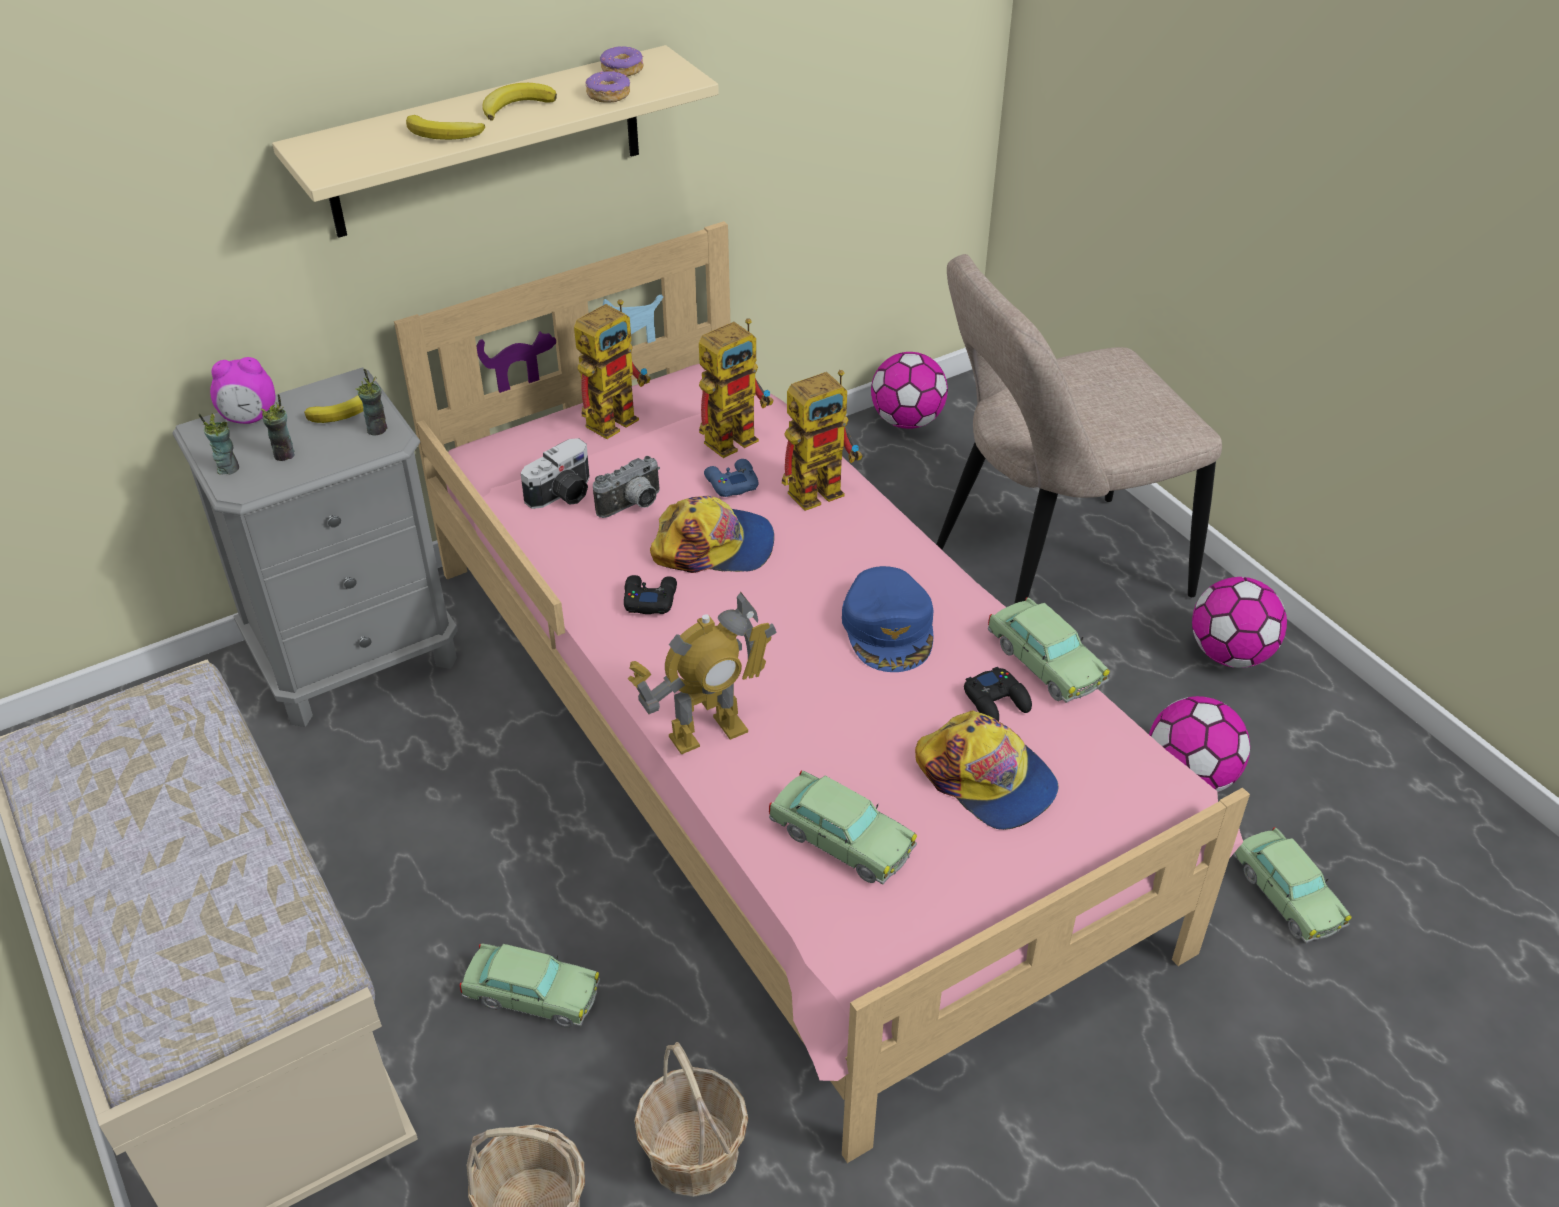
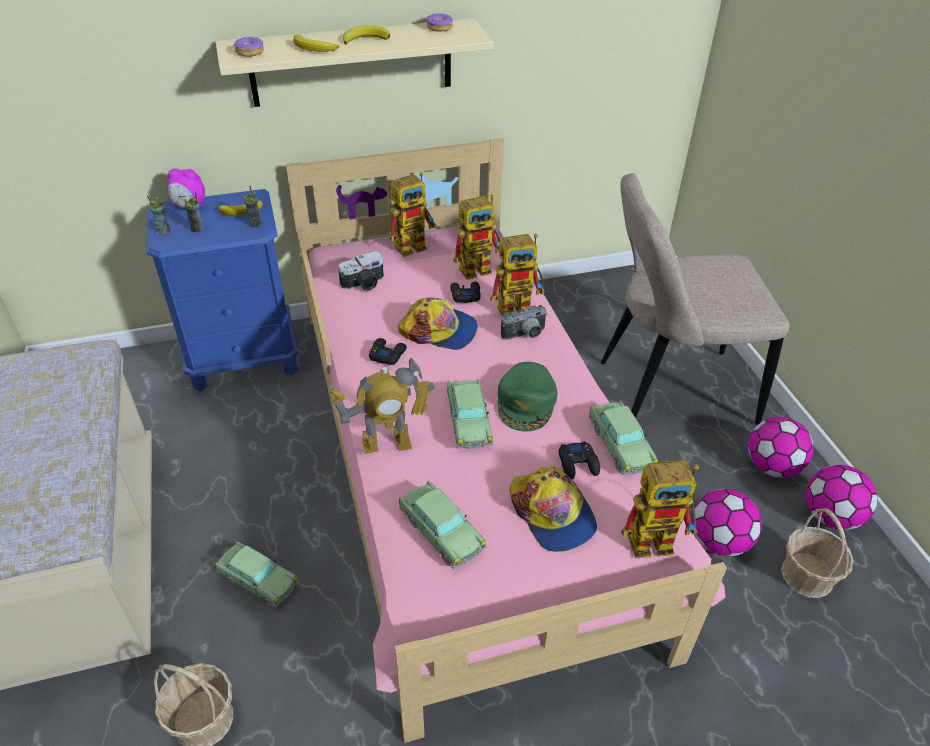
camera: 15 degrees right, 0 degrees up
(357, 657) = (244, 358): grey nightstand -> blue nightstand
(608, 95) = (422, 40): donut -> donut (249, 52)
(633, 506) = (401, 298): camera -> camera (525, 335)
(693, 1154) = (312, 709): basket -> basket (807, 576)
(731, 483) = (465, 295): blue game controller -> black game controller
(889, 628) = (526, 402): blue cap -> green cap
(907, 421) = (610, 283): football -> football (830, 516)
(1143, 780) = (659, 539): none -> toy robot
(1286, 895) = (761, 638): toy car -> toy car (468, 422)

